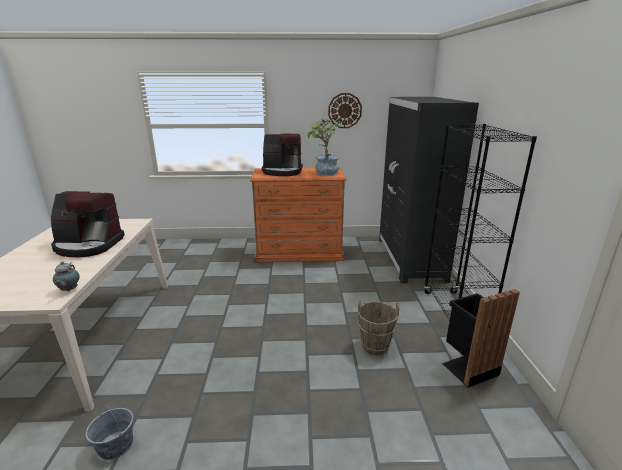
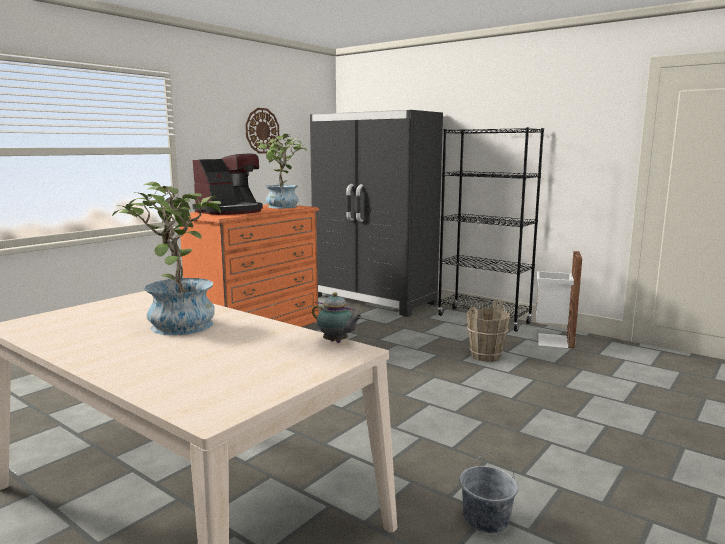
camera: 50 degrees left, 10 degrees down
(88, 245) = (179, 322): coffee machine -> potted plant
(468, 367) = (553, 340): black trash can -> white trash can

